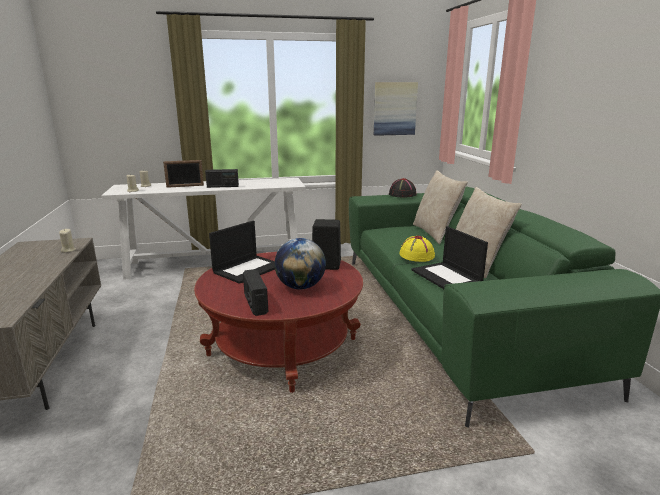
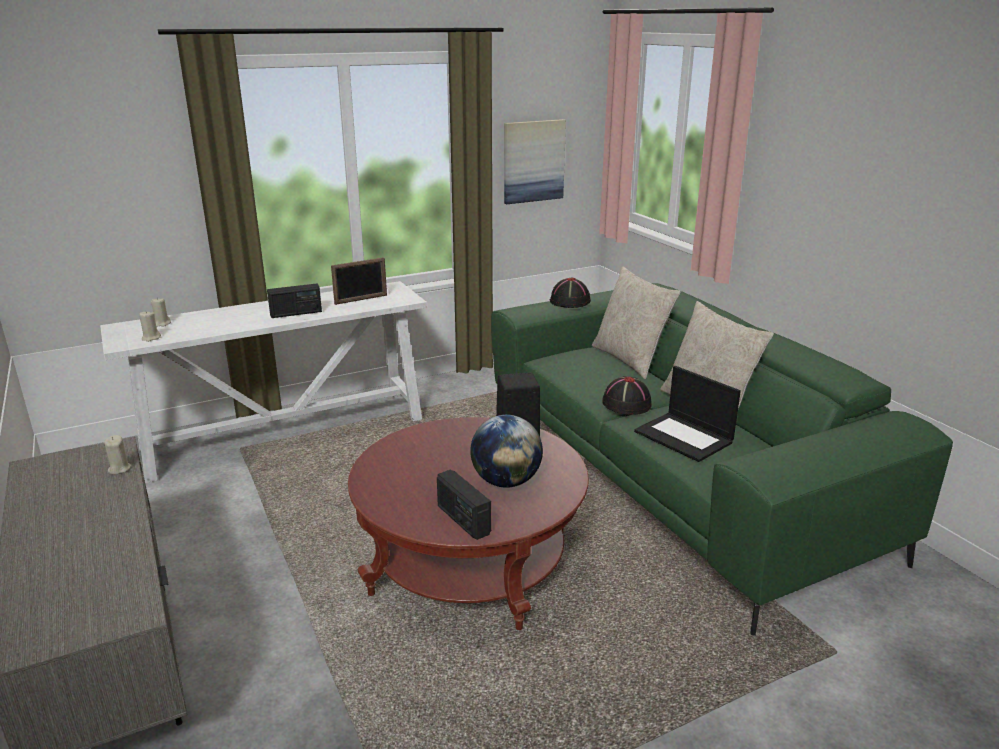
camera: 15 degrees left, 5 degrees up
(185, 186) = (232, 318): picture frame -> picture frame (361, 299)
(248, 269) = (410, 459): laptop -> none
(416, 255) = (626, 403): yellow hat -> black hat

